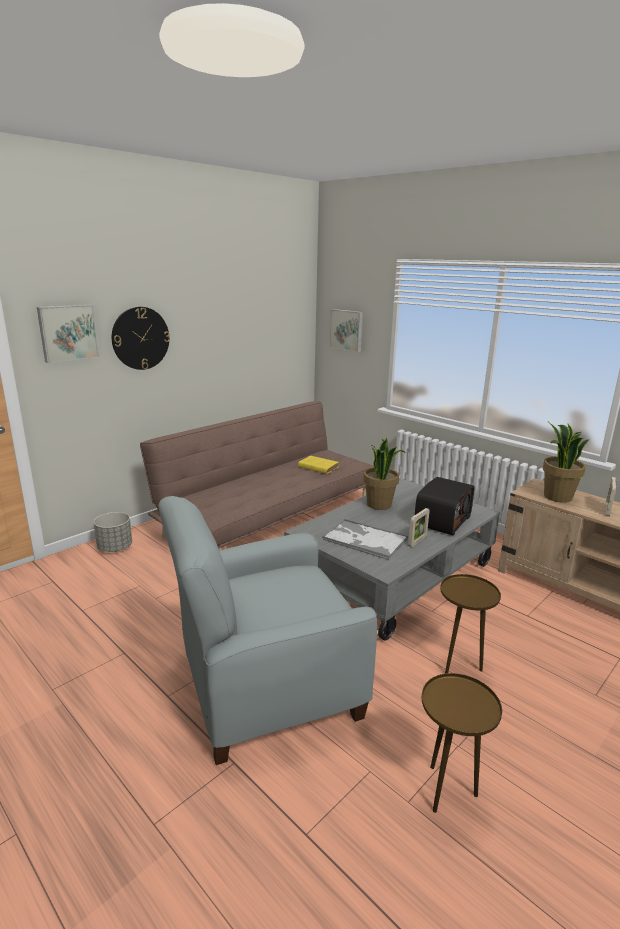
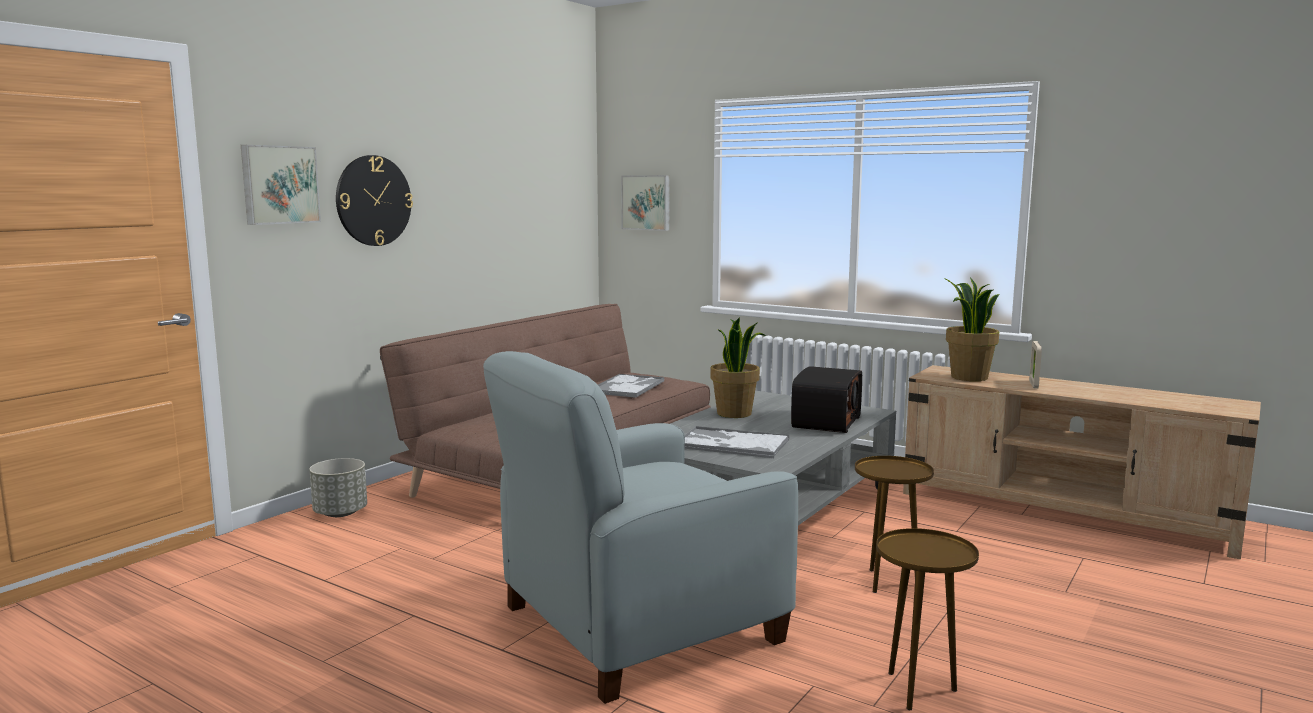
camera: 10 degrees left, 10 degrees down
(317, 467) = (627, 387): yellow book -> tray
(417, 541) = (802, 441): picture frame -> none

